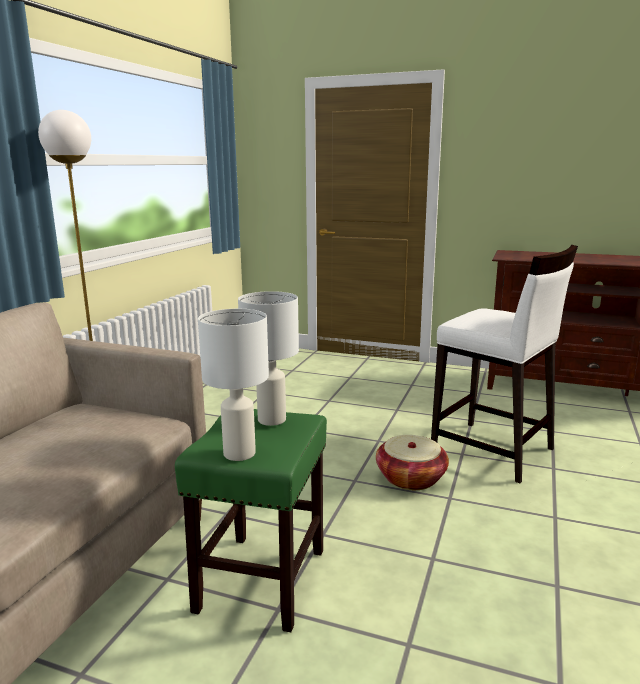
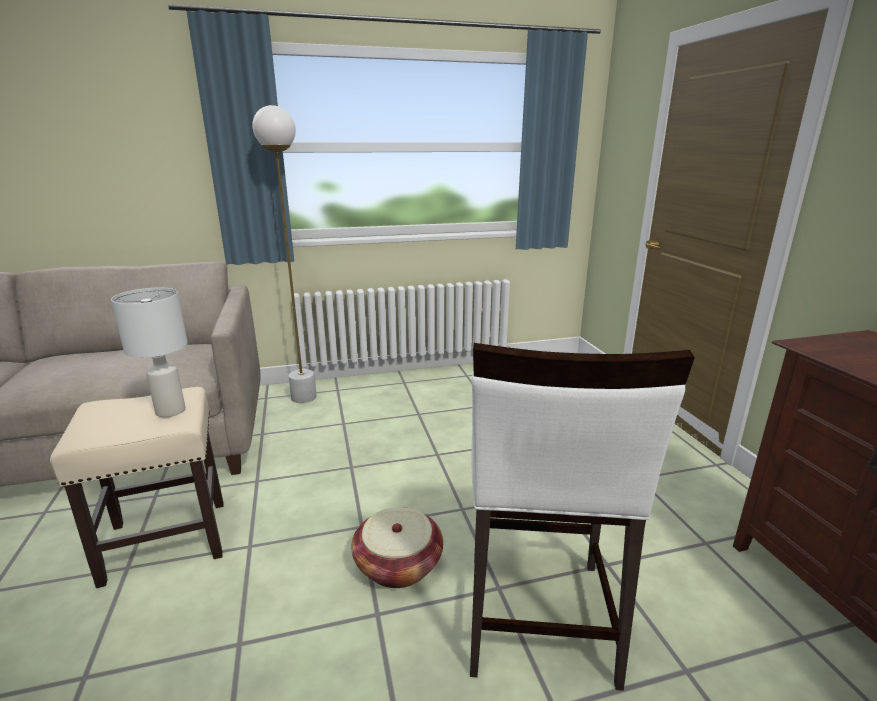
camera: 55 degrees right, 5 degrees up
(240, 453) = (90, 421): white table lamp -> none
(262, 578) = (168, 540): green stool -> beige stool

